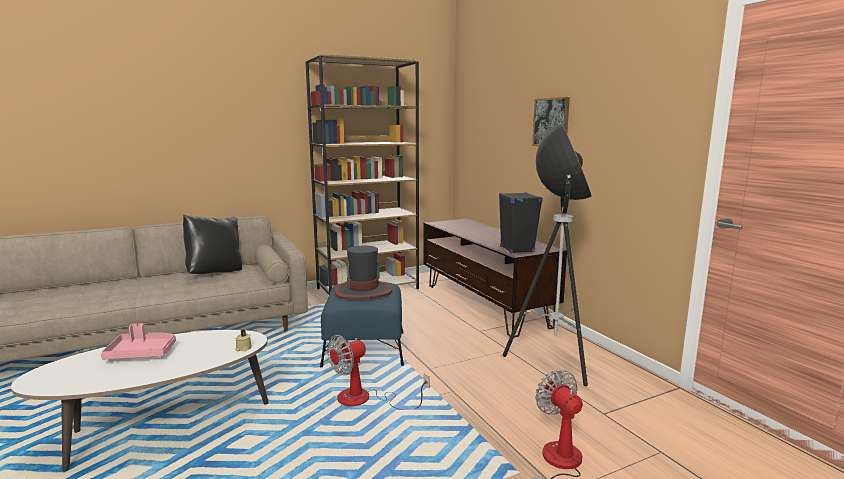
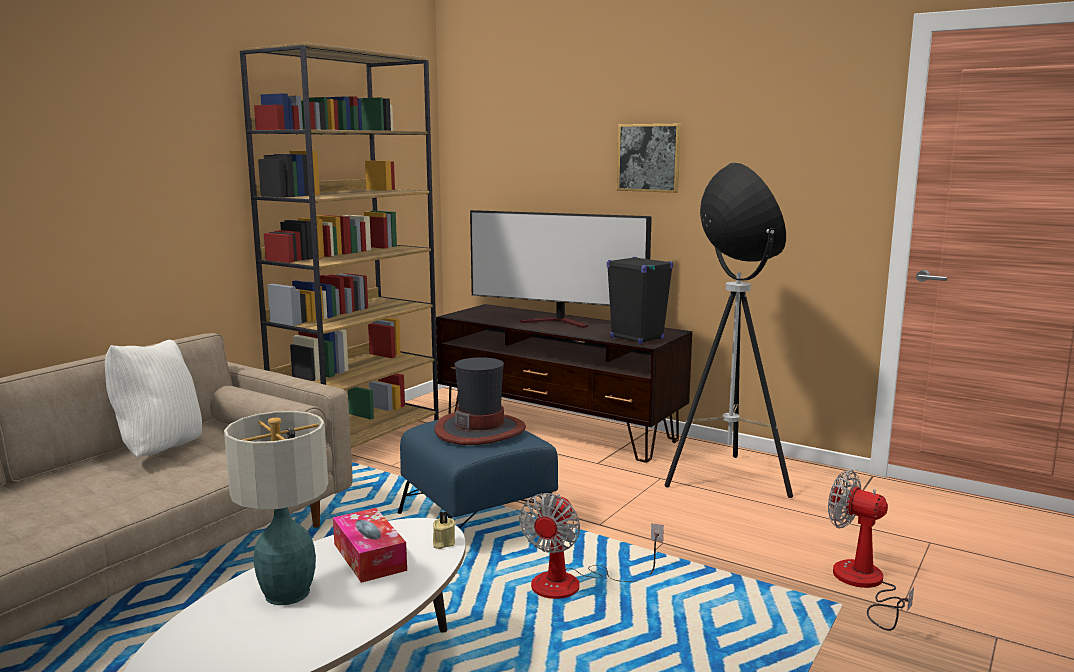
camera: 30 degrees left, 0 degrees up
(142, 353) = (288, 593): pink tray -> table lamp
(201, 346) = (369, 557): none -> tissue box
(215, 273) = (159, 450): black pillow -> white pillow
(487, 234) = (559, 322): none -> television

